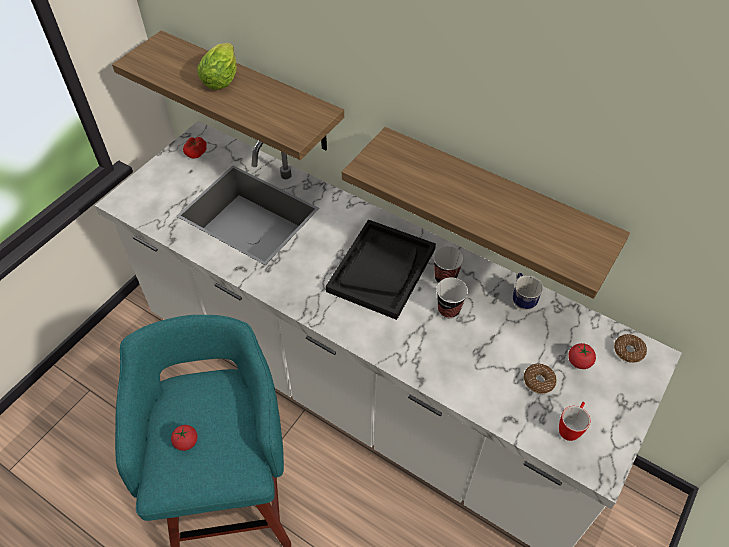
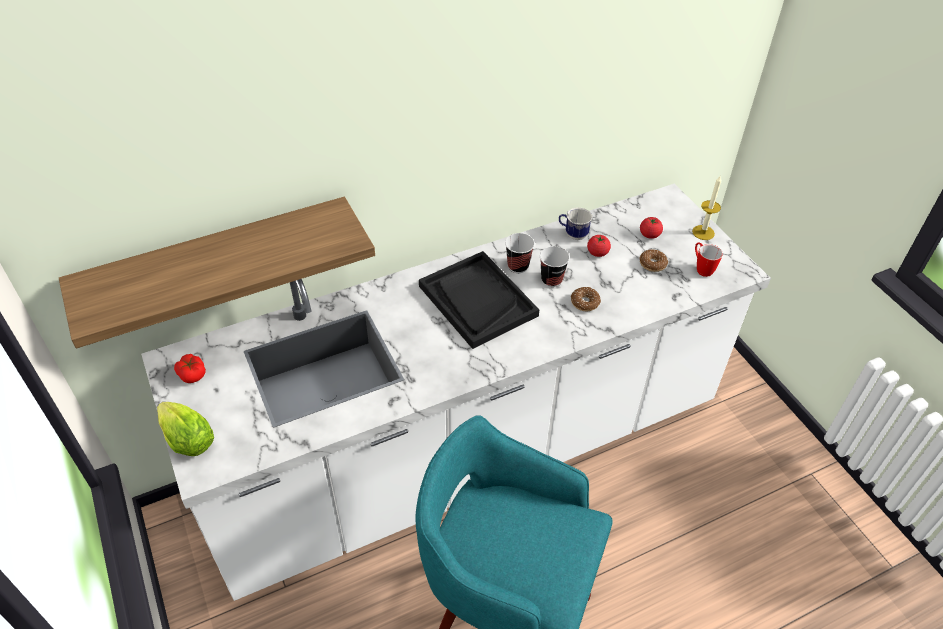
camera: 60 degrees left, 5 degrees down
(186, 442) = (525, 559): tomato -> tomato (597, 252)
(222, 78) = (206, 258): lettuce -> lettuce (186, 438)
(494, 200) = (510, 175): shelf -> none
(628, 351) = (656, 206): donut -> donut (585, 302)
(628, 409) = (703, 232): none -> candle

